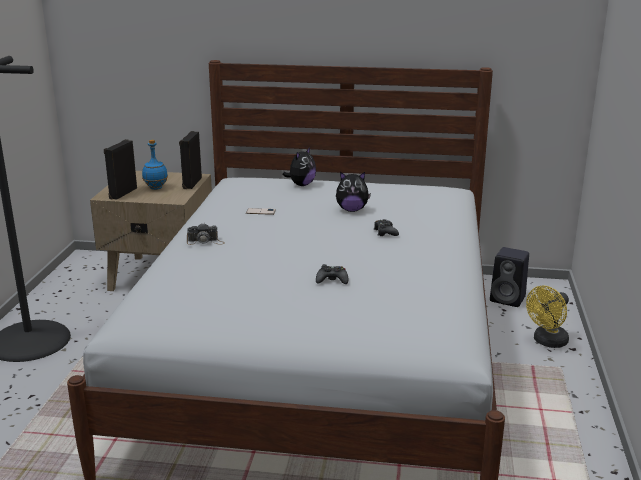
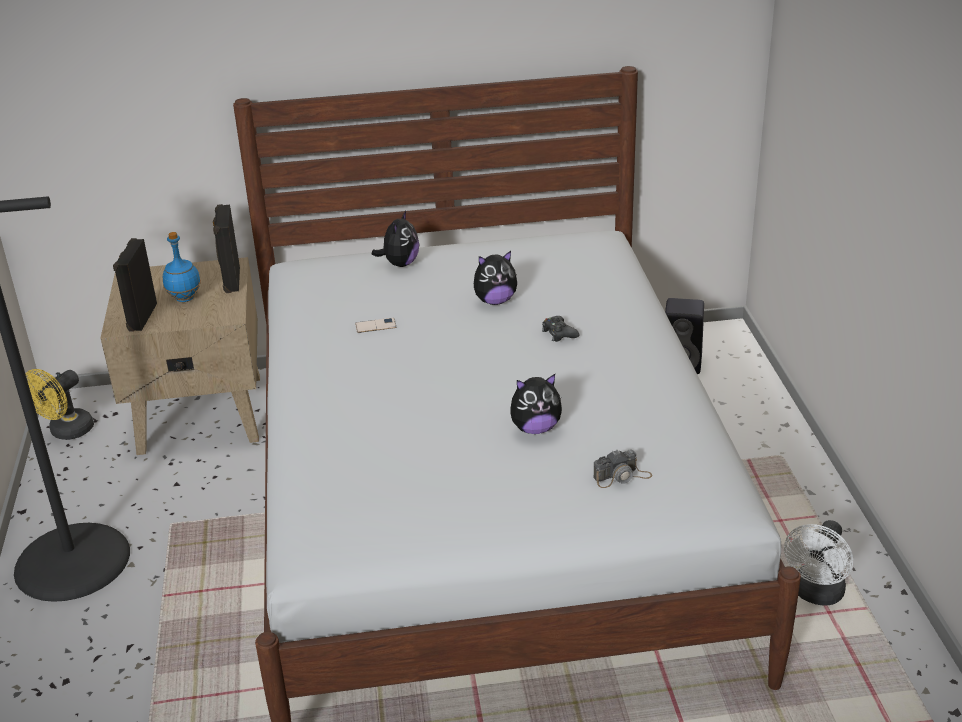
camera: 15 degrees left, 10 degrees up
(205, 241) = (333, 394): camera -> camera (622, 476)
(332, 280) = (535, 428): black game controller -> plush toy
(547, 342) = (752, 421): yellow fan -> yellow fan (66, 432)
(548, 466) = (816, 595): none -> white fan

